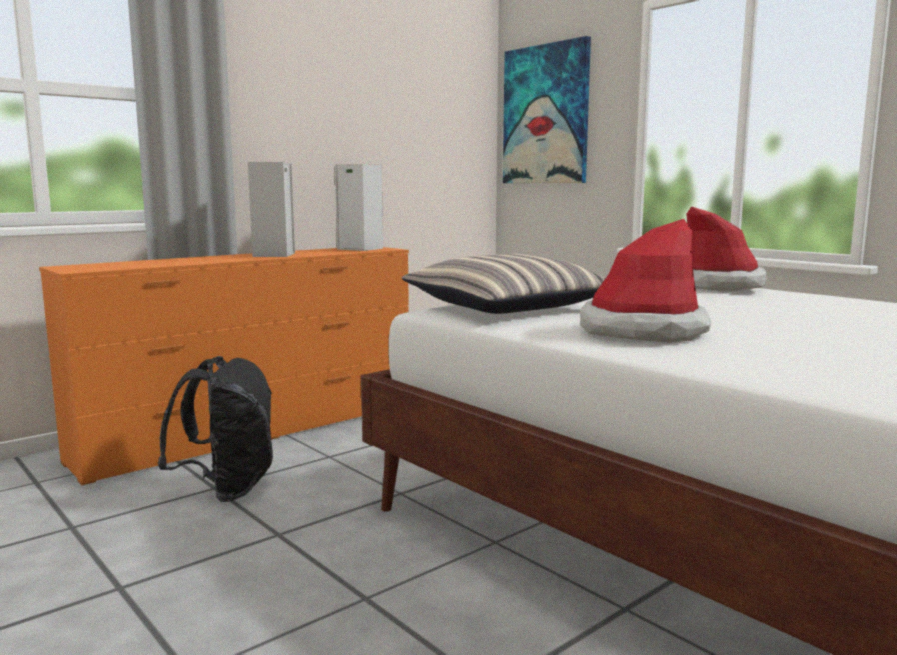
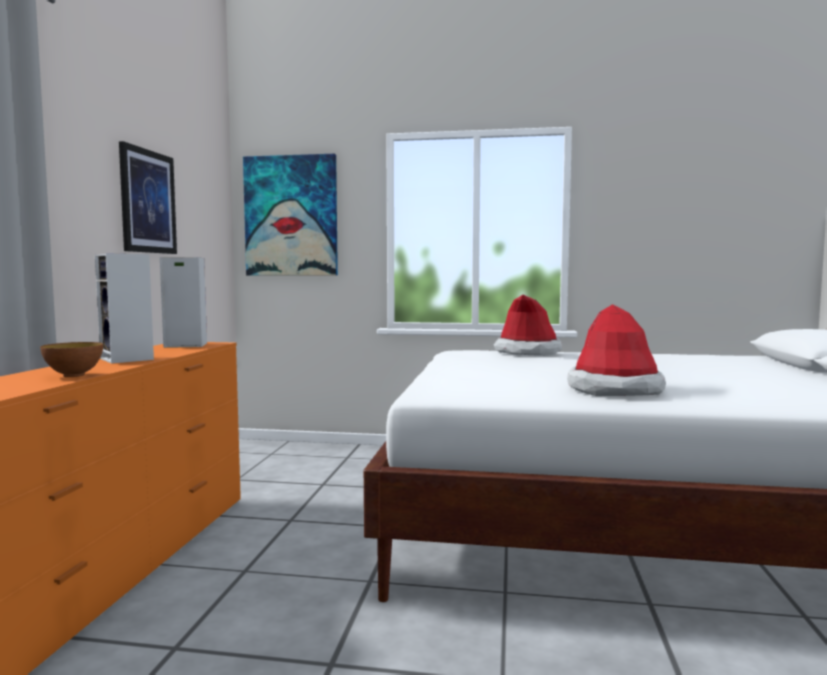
camera: 40 degrees left, 5 degrees down
(197, 262) = (74, 375): none -> bowl
(227, 489) = (193, 643): black backpack -> none
(366, 111) = (148, 201): none -> picture
(506, 307) = (466, 384): pillow -> none

